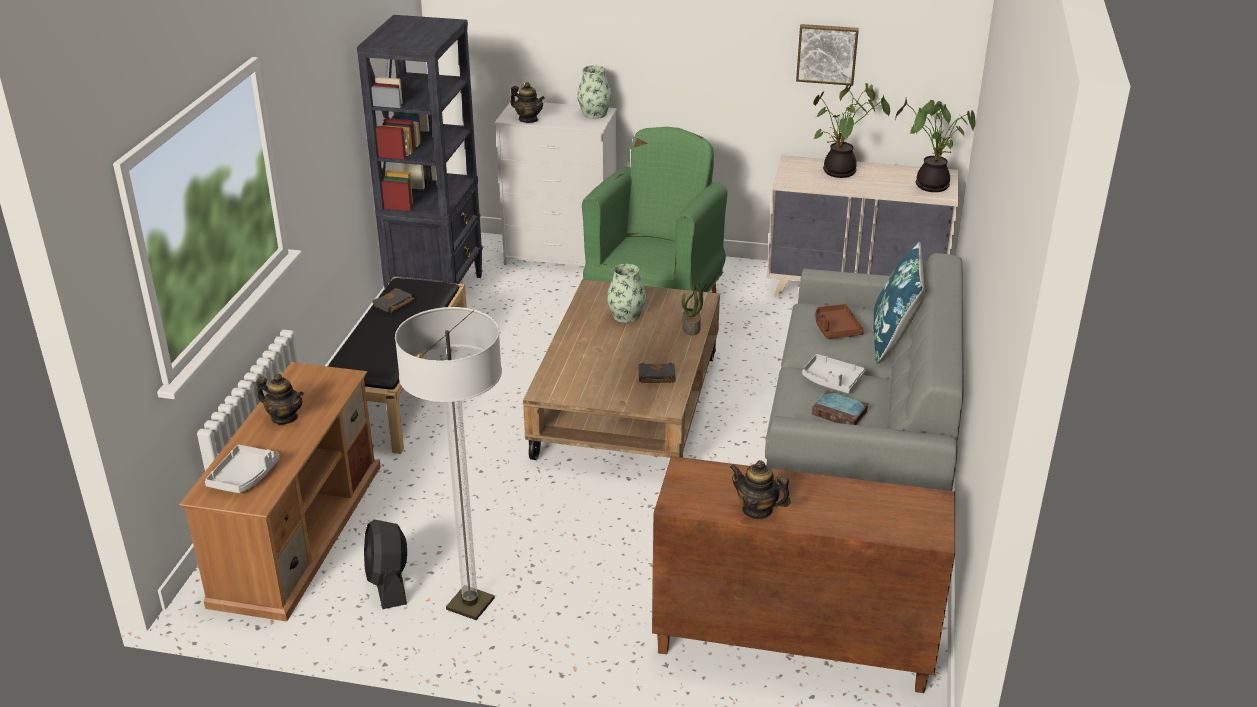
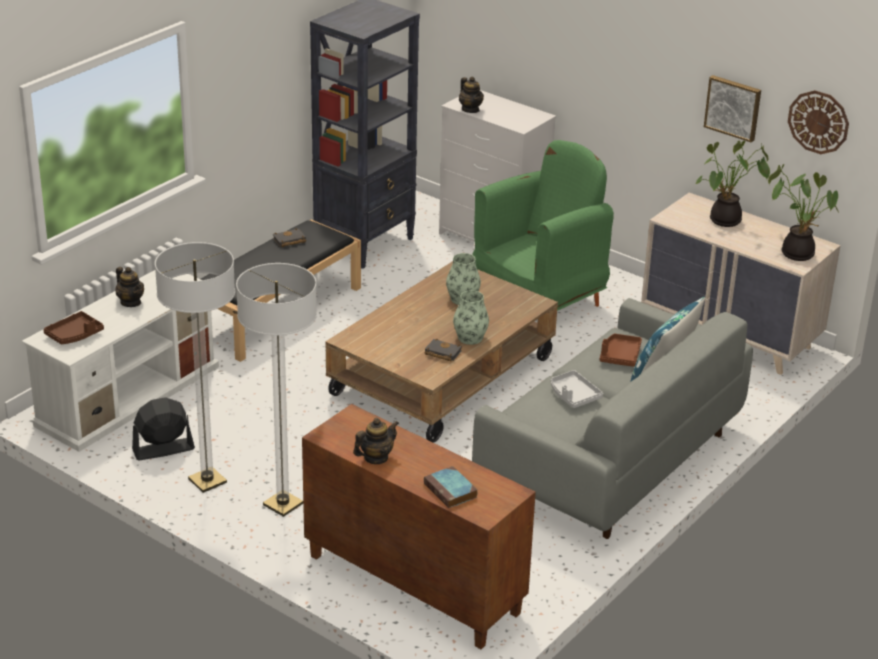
camera: 25 degrees right, 0 degrees up
(244, 477) = (74, 335): grey tray -> brown tray
(298, 531) = (128, 394): brown tv stand -> white tv stand
(389, 584) = (163, 449): black fan -> black fan turned 60 degrees clockwise
(578, 602) = (283, 504): none -> floor lamp
(594, 114) = (531, 117): vase -> vase (470, 338)
(691, 328) = (506, 323): potted plant -> none
(757, 510) = (376, 458): teapot -> teapot turned 90 degrees clockwise
(841, 413) = (555, 422): book -> book (451, 491)
(926, 47) = (818, 122): none -> wall clock

